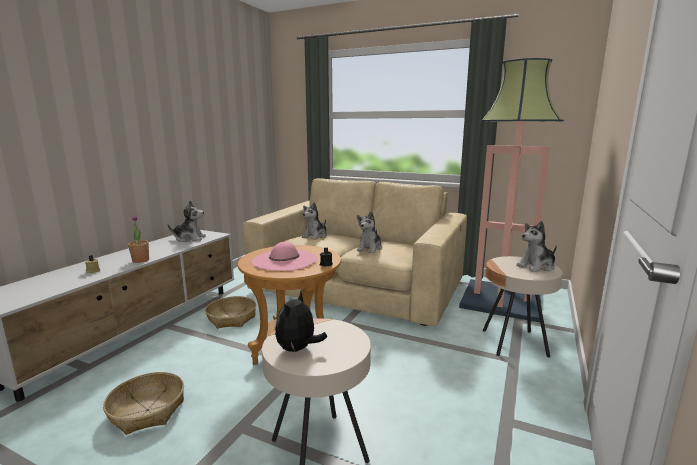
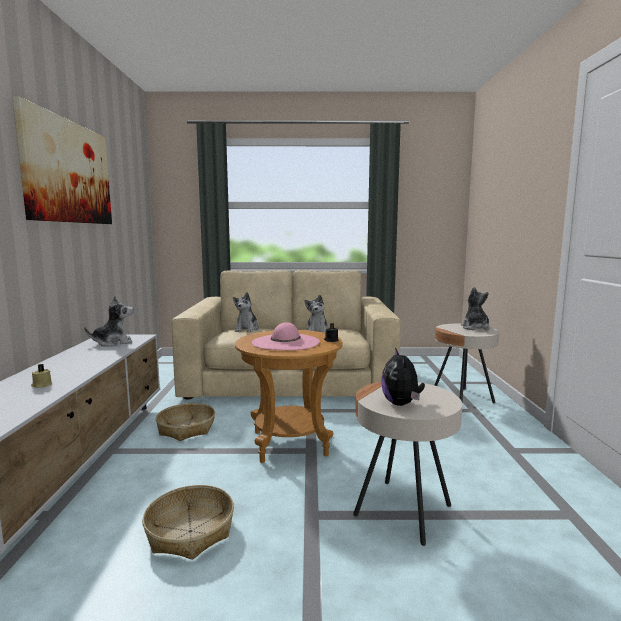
camera: 25 degrees left, 5 degrees down
(140, 260) = (89, 368): potted plant -> none
(161, 97) = (68, 172): none -> picture
(501, 300) = (421, 370): floor lamp -> none
(536, 266) = (475, 328): plush toy -> plush toy turned 135 degrees clockwise

